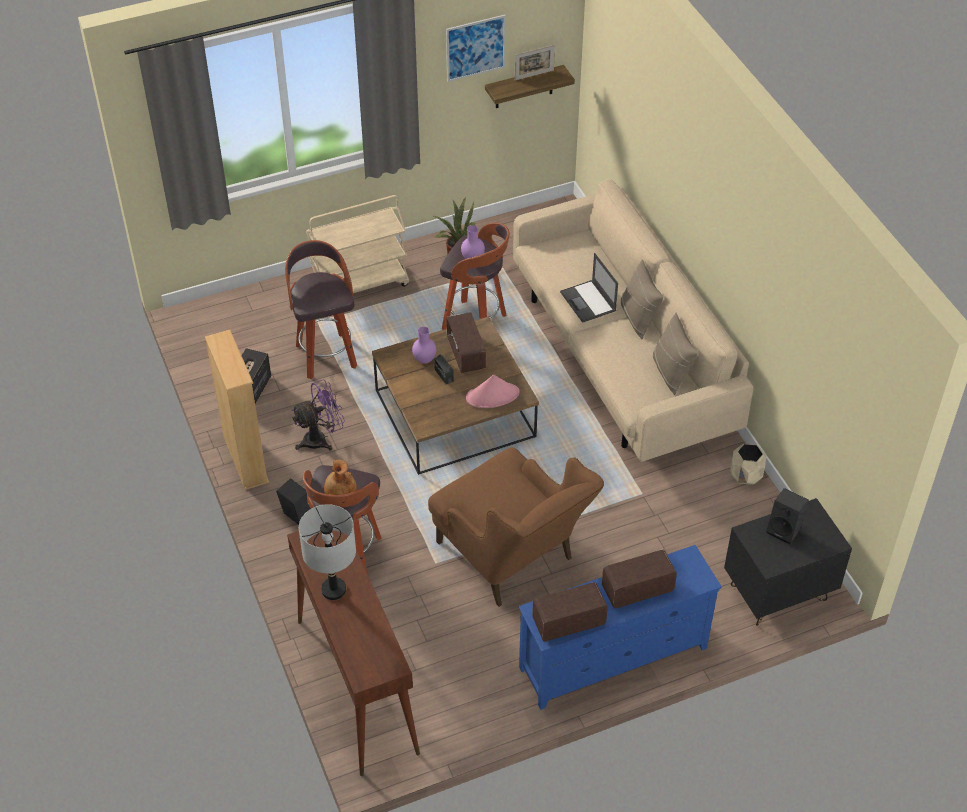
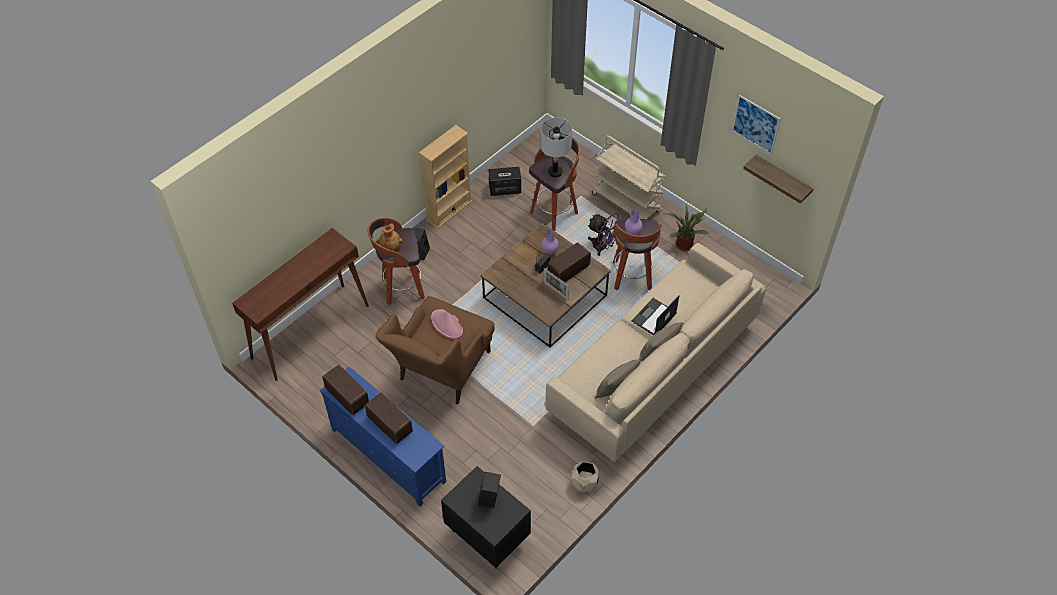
camera: 65 degrees right, 5 degrees up
(321, 439) = (485, 238): purple fan -> purple fan (603, 247)
(333, 590) = (301, 264): grey table lamp -> grey table lamp (555, 172)
(492, 396) = (539, 299): pink hat -> pink hat (447, 324)
(534, 75) = (787, 176): picture frame -> picture frame (555, 291)

